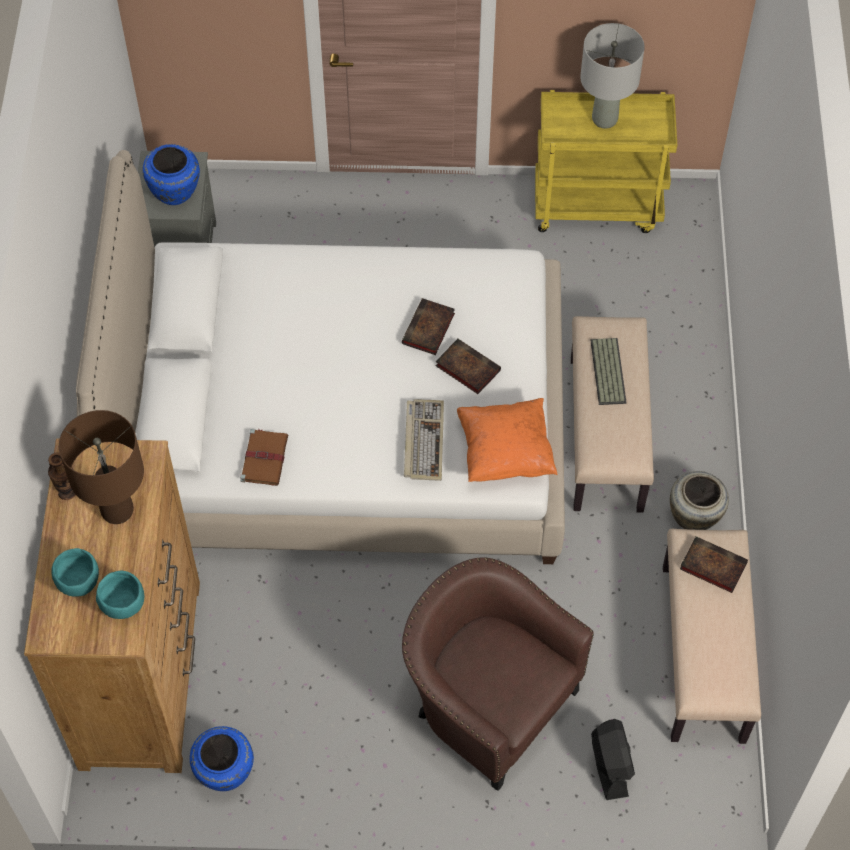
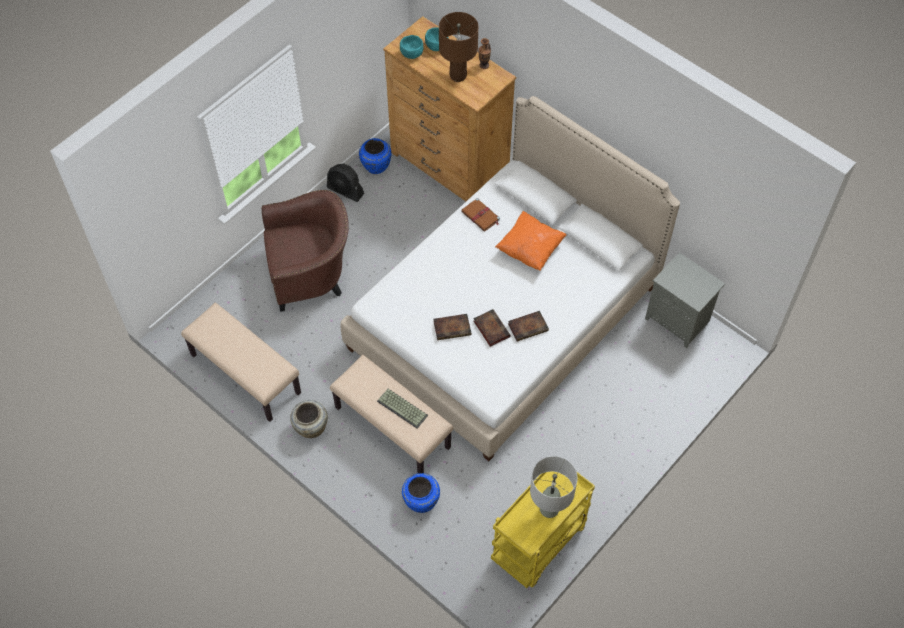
camera: 130 degrees right, 0 degrees up
(175, 194) = (680, 280): blue vase -> blue vase (421, 501)
(423, 441) = (429, 280): keyboard -> none
(505, 453) = (390, 309): orange pillow -> orange pillow (530, 249)
(609, 765) = (237, 297): black fan -> black fan (345, 191)
(711, 566) = (260, 366): book -> book (528, 327)

